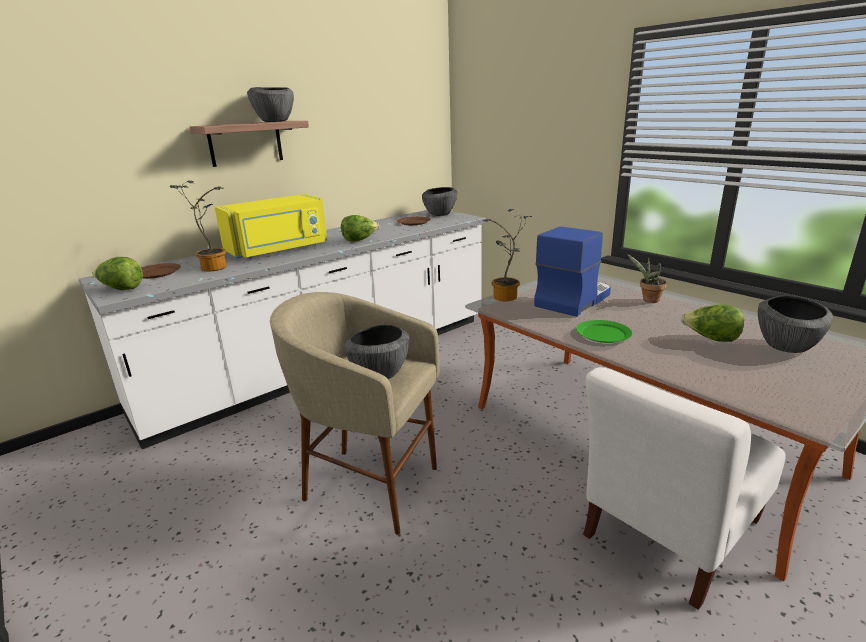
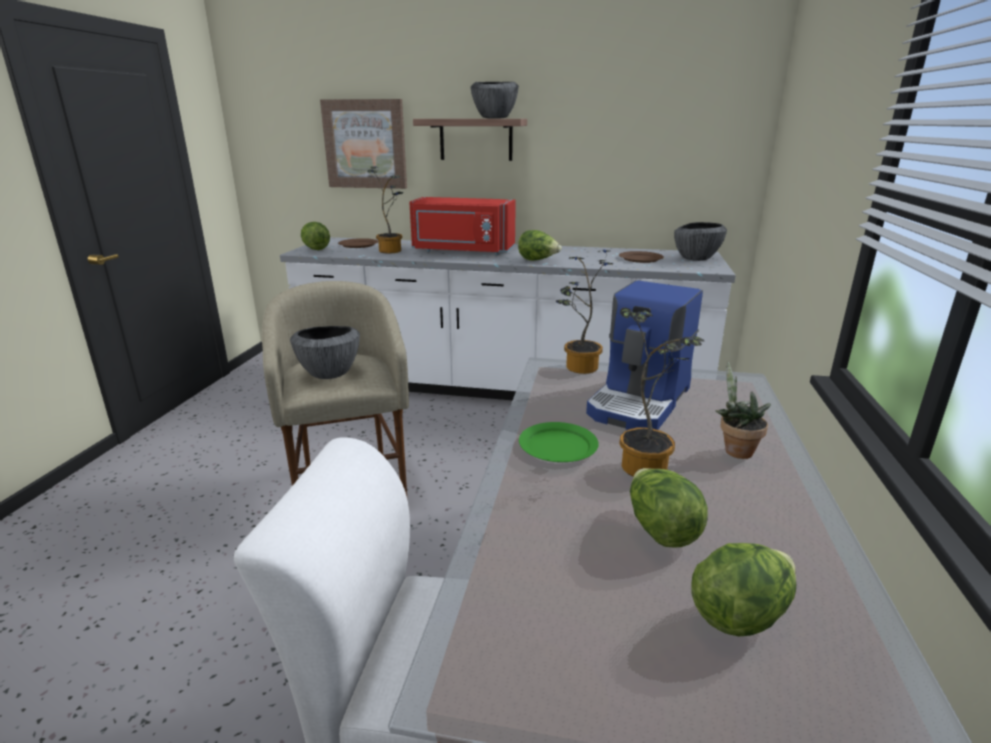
camera: 50 degrees right, 0 degrees up
(117, 160) = (365, 144): none -> picture
(279, 250) = (462, 251): yellow microwave -> red microwave
(572, 300) = (640, 402): coffee machine -> coffee machine turned 120 degrees clockwise
(646, 321) = (647, 465): none -> potted plant
(785, 347) = (740, 614): bowl -> lettuce

